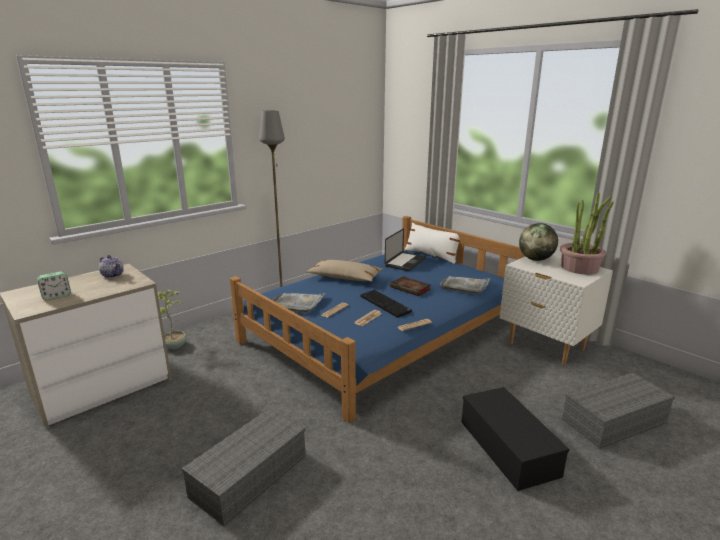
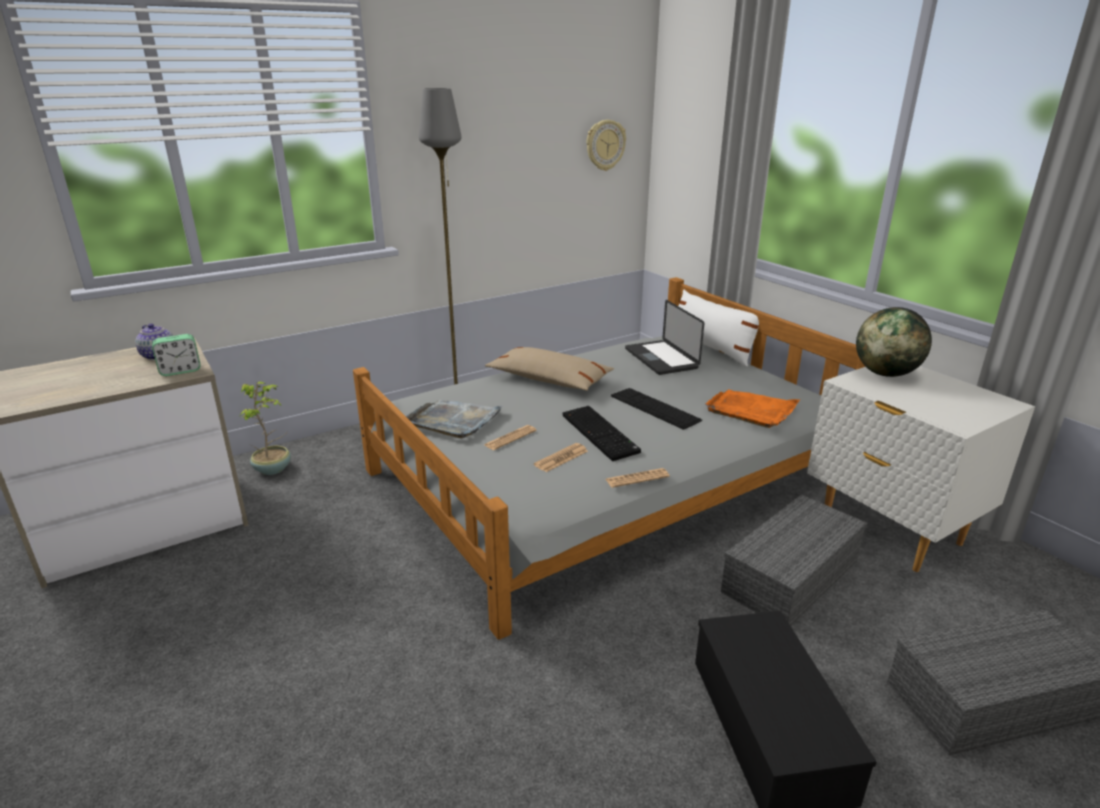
camera: 10 degrees right, 5 degrees up
(56, 296) = (58, 386): alarm clock -> alarm clock (180, 371)
(250, 474) = (308, 713): grey storage box -> grey storage box (790, 574)
(359, 141) = (605, 145): none -> wall clock
(383, 332) = (606, 475): blue bed -> grey bed
(405, 262) = (661, 358): laptop -> laptop turned 120 degrees clockwise
(411, 288) = (654, 408): book -> keyboard
(465, 286) = (751, 410): grey tray -> orange tray
(580, 268) = (968, 397): potted plant -> none

